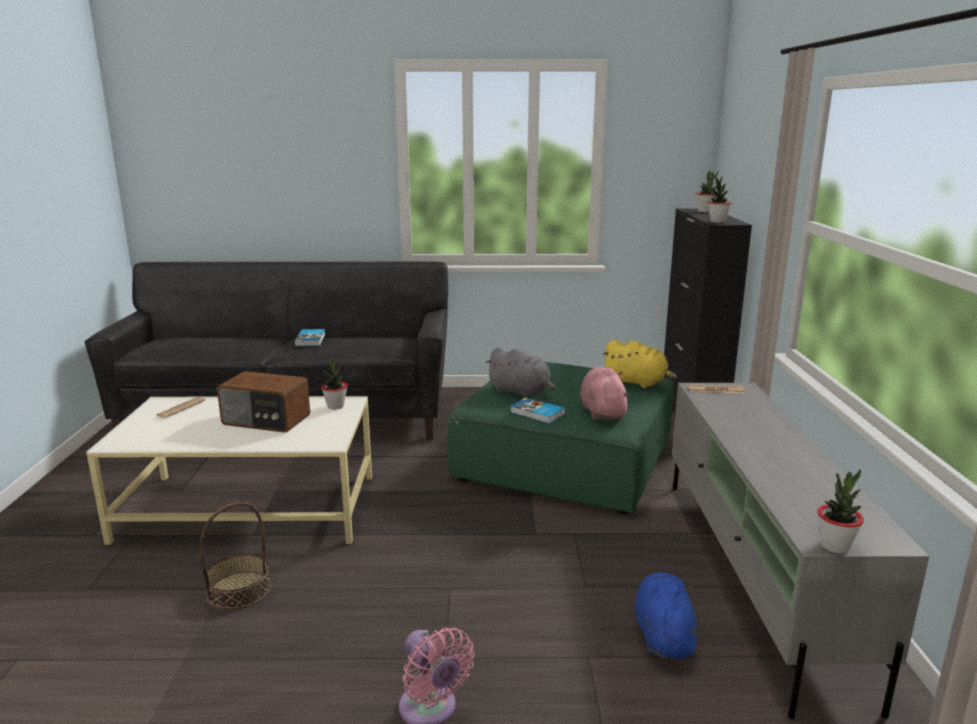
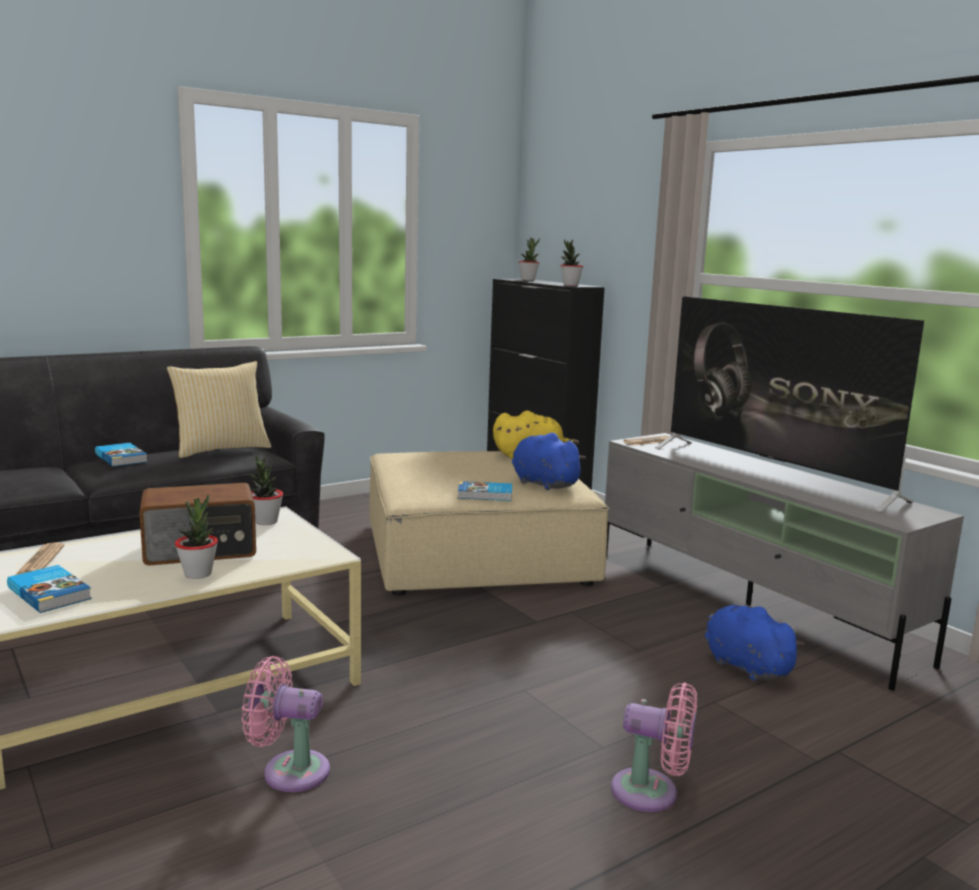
camera: 35 degrees left, 5 degrees down
(154, 432) = (51, 593): none -> book
(239, 590) = (289, 771): basket -> pink fan
(377, 342) = (221, 449): none -> pillow
(521, 392) = (437, 480): grey plush toy -> none
(565, 460) = (477, 553): green ottoman -> beige ottoman
(602, 412) = (542, 483): pink plush toy -> blue plush toy
(784, 450) = (772, 473): none -> television
(835, 546) = (911, 522): potted plant -> potted plant (198, 574)

